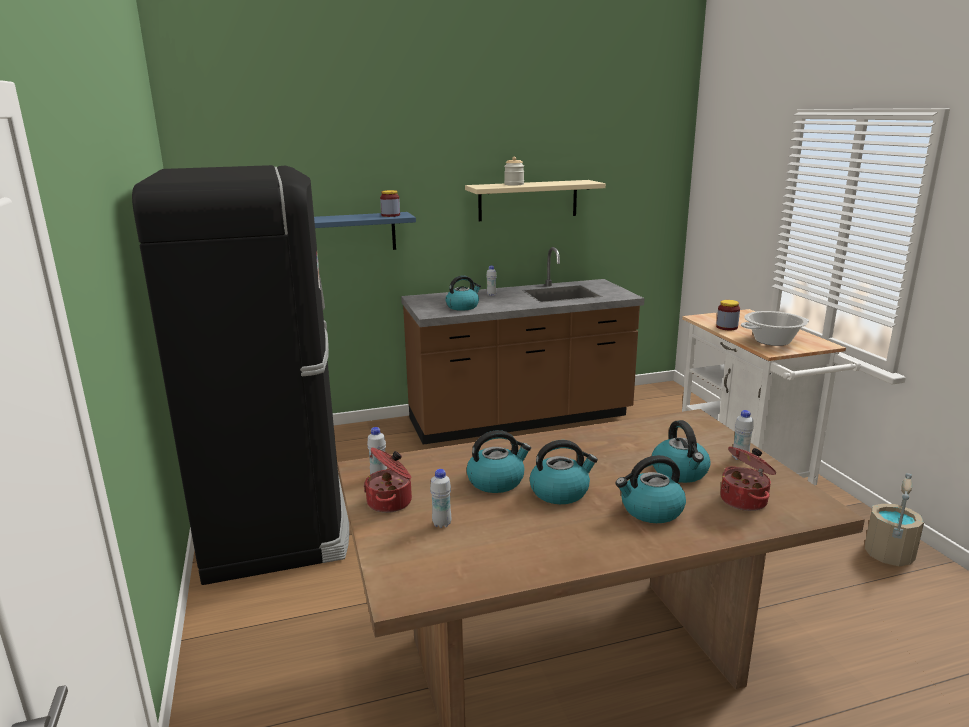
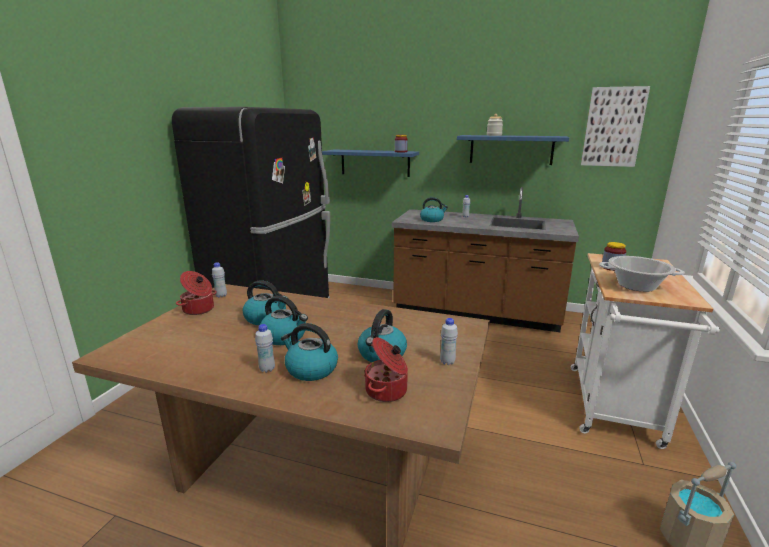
camera: 35 degrees right, 0 degrees up
(442, 524) = (195, 329): white bottle -> white bottle (267, 369)
(528, 200) = (511, 149): beige shelf -> blue shelf
(633, 167) = (613, 127): none -> picture

